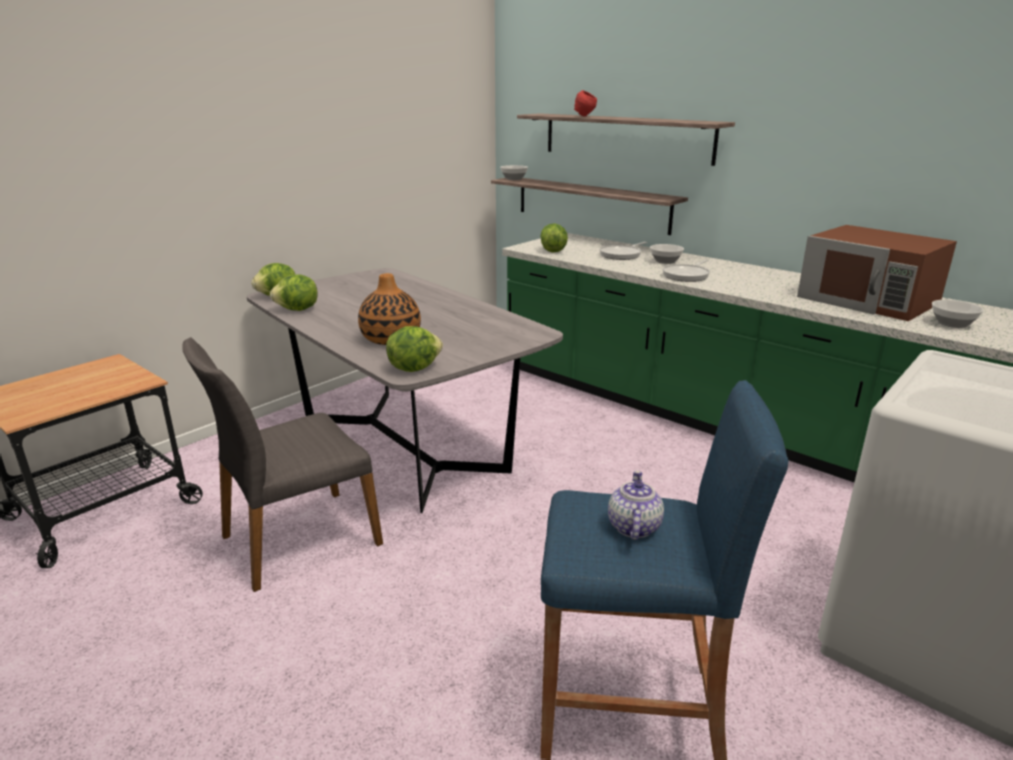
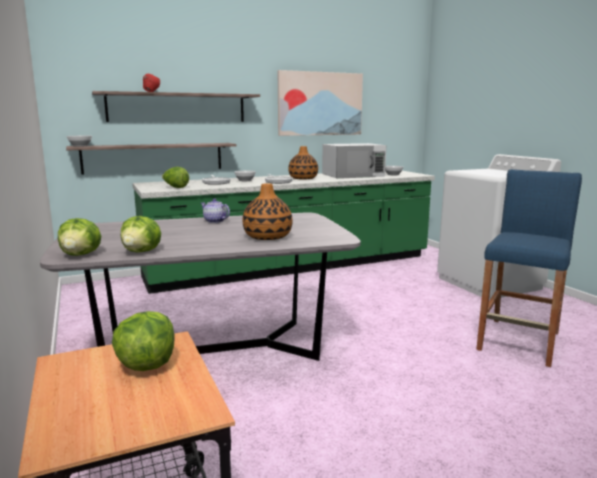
camera: 65 degrees left, 10 degrees down
(298, 539) = (315, 415): grey chair -> none
(413, 368) = (333, 237): lettuce -> lettuce (146, 365)
(633, 526) = (531, 237): teapot -> teapot (214, 221)
(748, 281) = (303, 178): none -> vase
(868, 300) = (353, 175): brown microwave -> white microwave
(871, 143) = (320, 104): none -> picture

